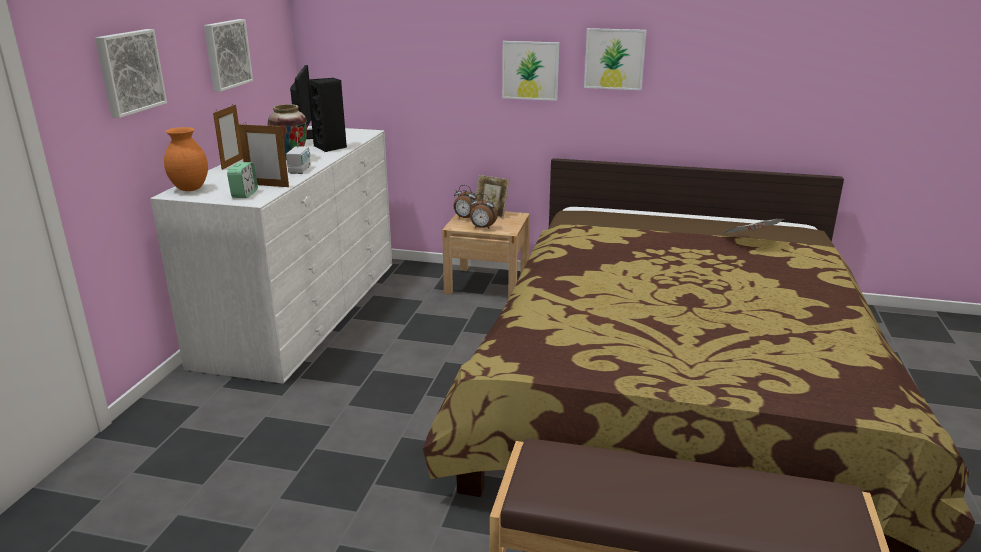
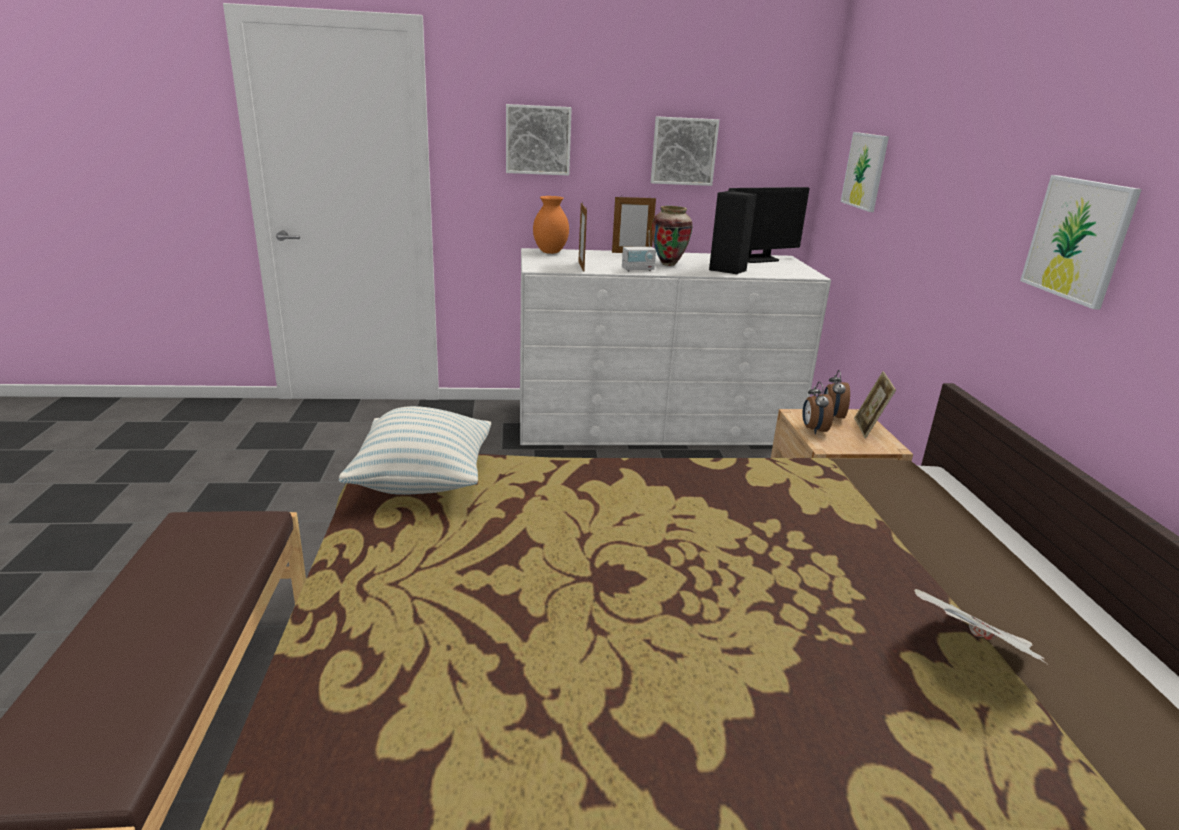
camera: 70 degrees right, 0 degrees up
(244, 194) = (550, 264): alarm clock -> none
(530, 70) = (976, 236): picture -> picture (865, 171)
(551, 348) = (423, 481): none -> pillow

